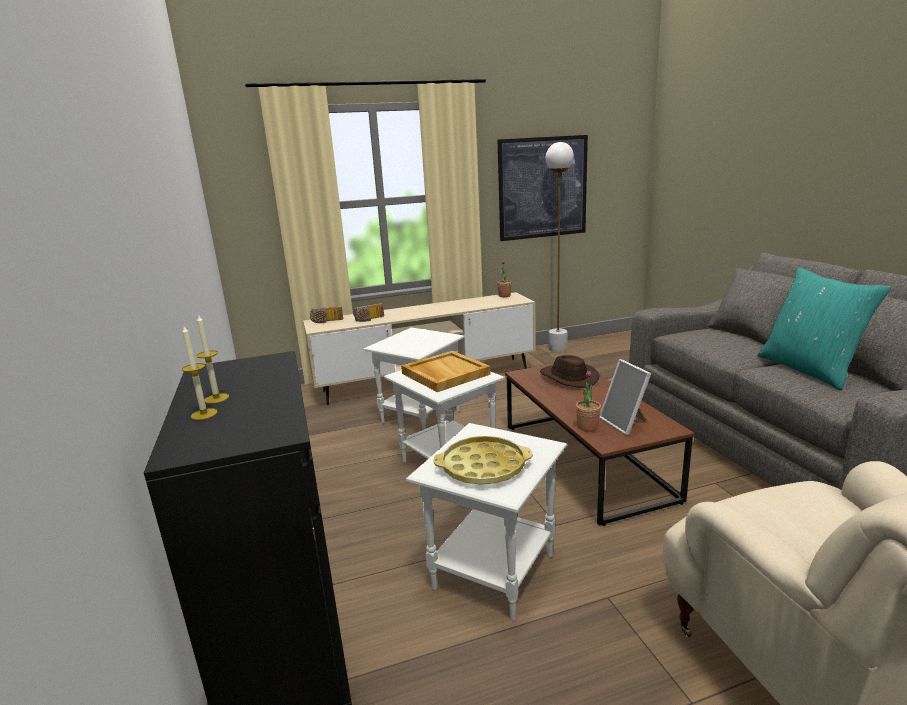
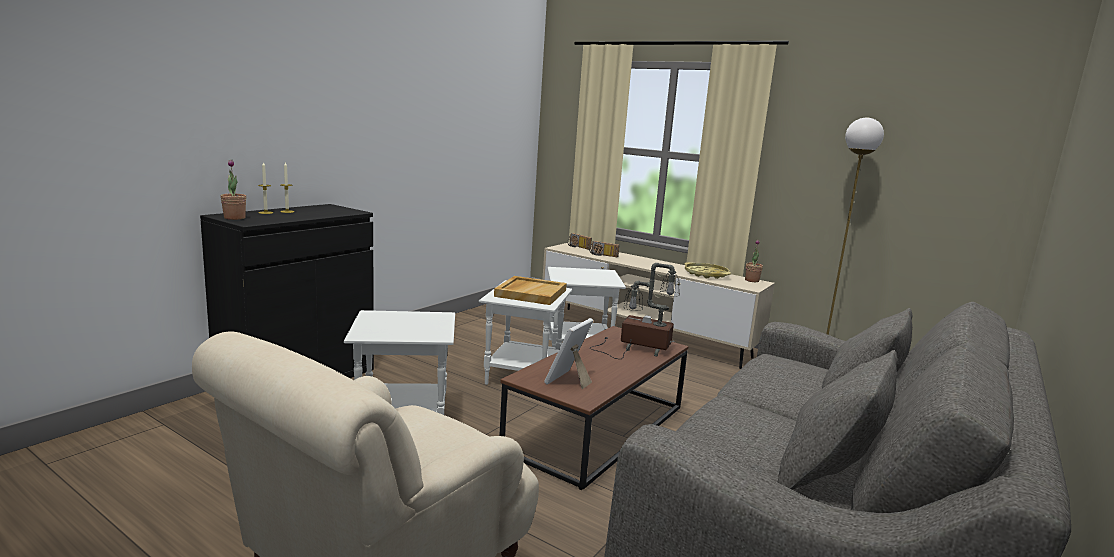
camera: 50 degrees right, 5 degrees down
(483, 467) = (389, 324): yellow tray -> yellow tray (706, 274)
(543, 188) = (853, 172): picture -> none
(568, 378) = (636, 348): brown hat -> table lamp
(587, 427) = (543, 368): potted plant -> potted plant (234, 218)
(809, 369) = (773, 426): turquoise pillow -> none

